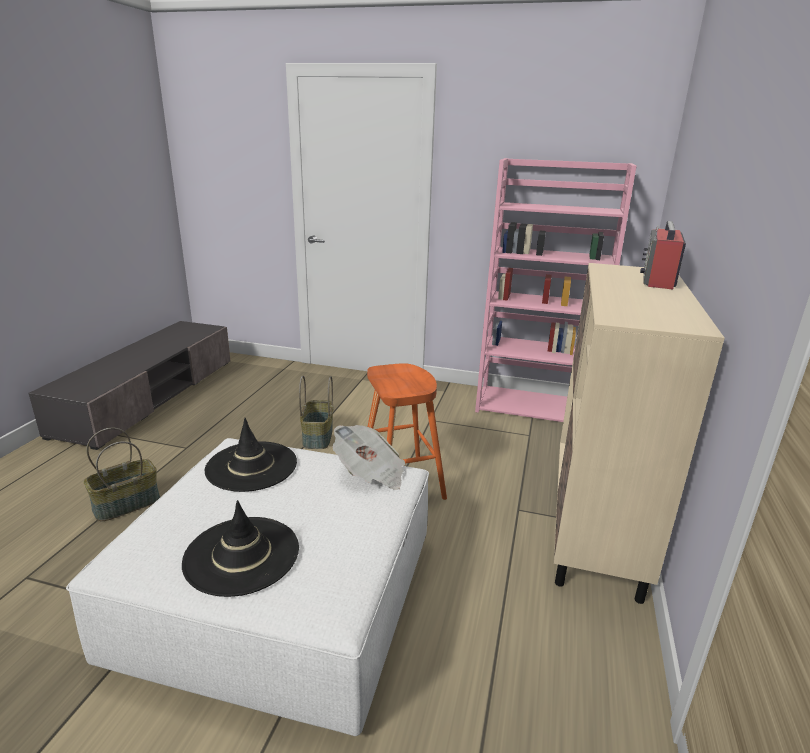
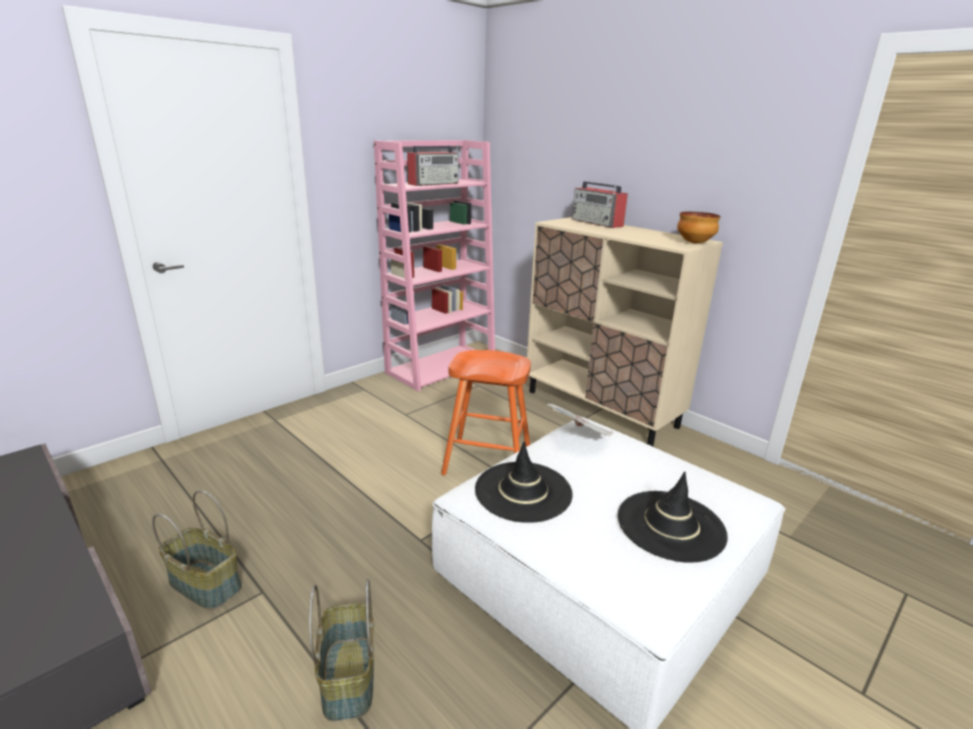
camera: 60 degrees left, 0 degrees up
(318, 437) = (361, 482): basket -> basket (206, 584)
(554, 208) = (434, 184): none -> radio
(662, 324) = (695, 243): none -> bowl

